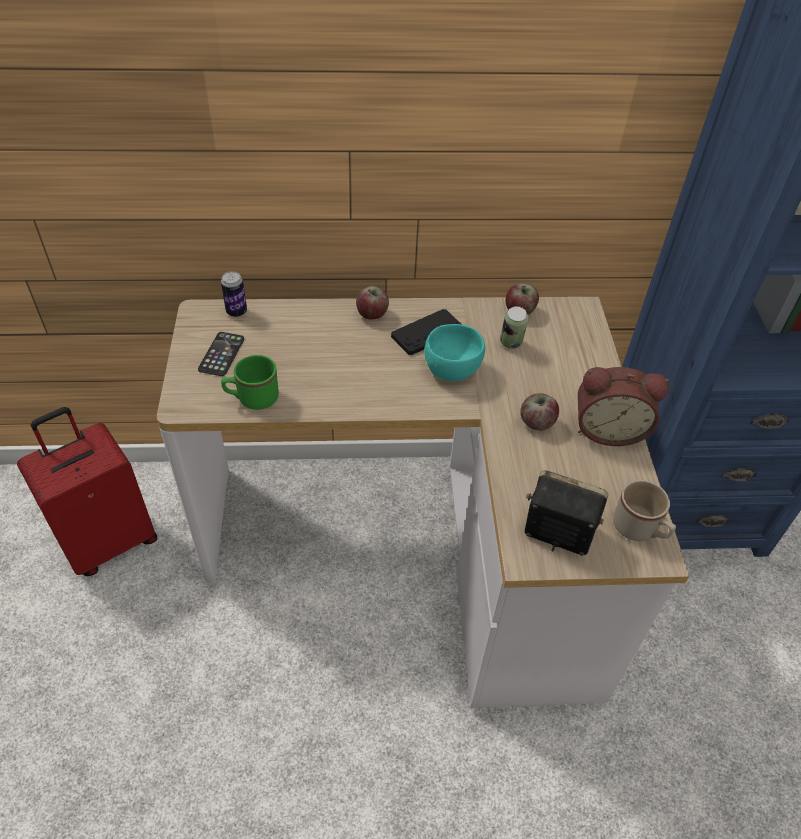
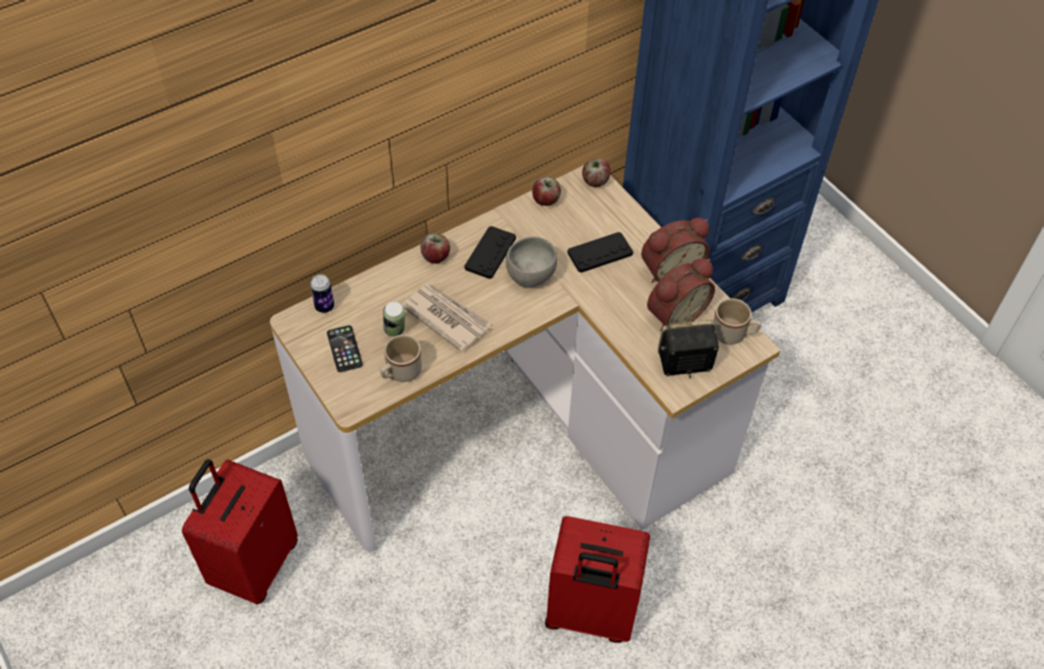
camera: 30 degrees left, 5 degrees up
(252, 399) = (400, 373): green mug -> beige mug
(338, 370) = (446, 317): none -> newspaper
(361, 765) = (589, 614): none -> red suitcase
(451, 369) = (529, 275): turquoise bowl -> grey bowl
(511, 344) = (559, 233): can -> can (395, 331)
(536, 422) = (619, 289): apple -> apple (595, 181)
(540, 380) = (600, 253): none -> black game controller
(582, 475) = (674, 313): none -> alarm clock

